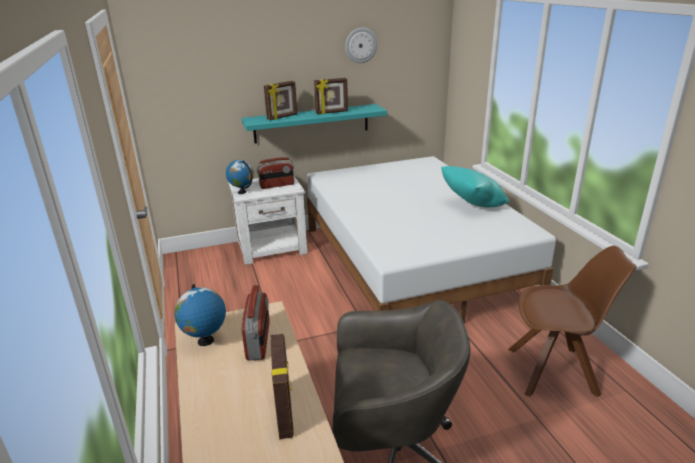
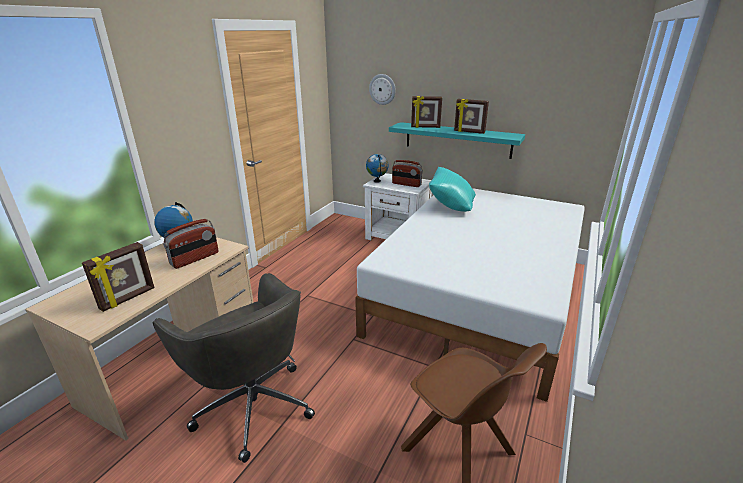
camera: 45 degrees right, 0 degrees up
(360, 45) = (518, 71): wall clock -> wall clock (382, 89)
(472, 205) = (532, 256): turquoise pillow -> turquoise pillow (451, 206)

